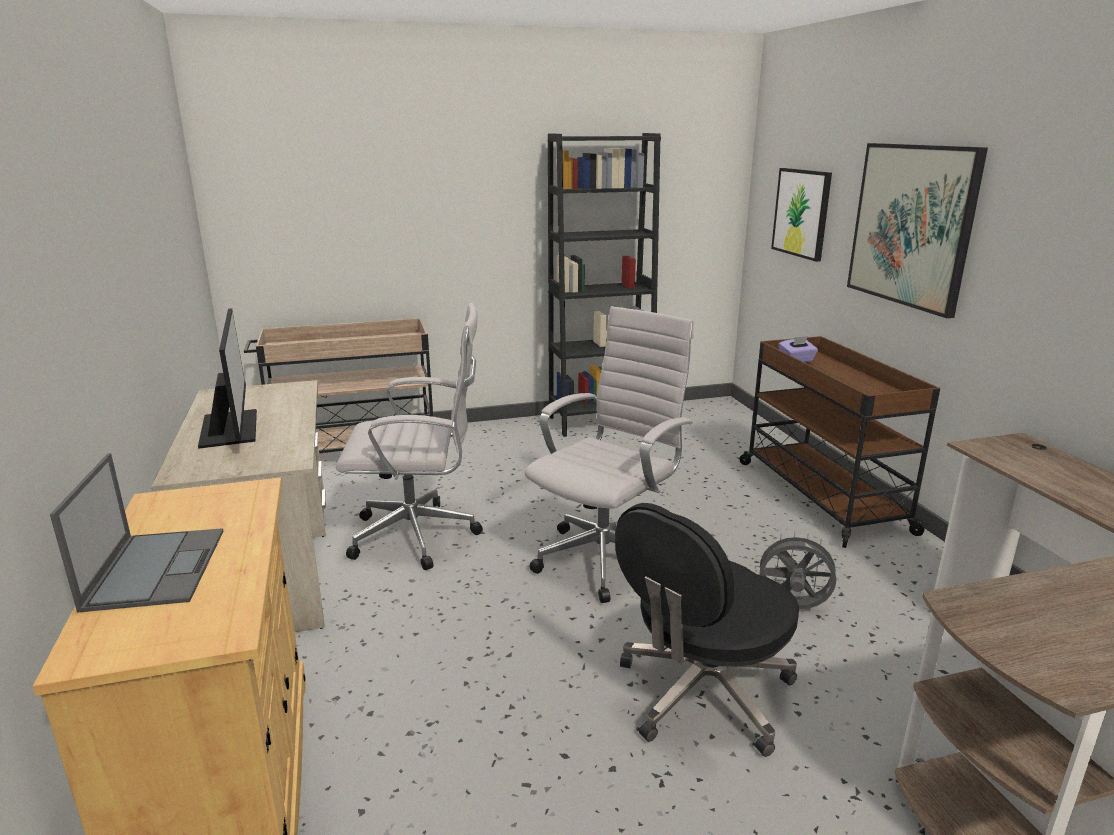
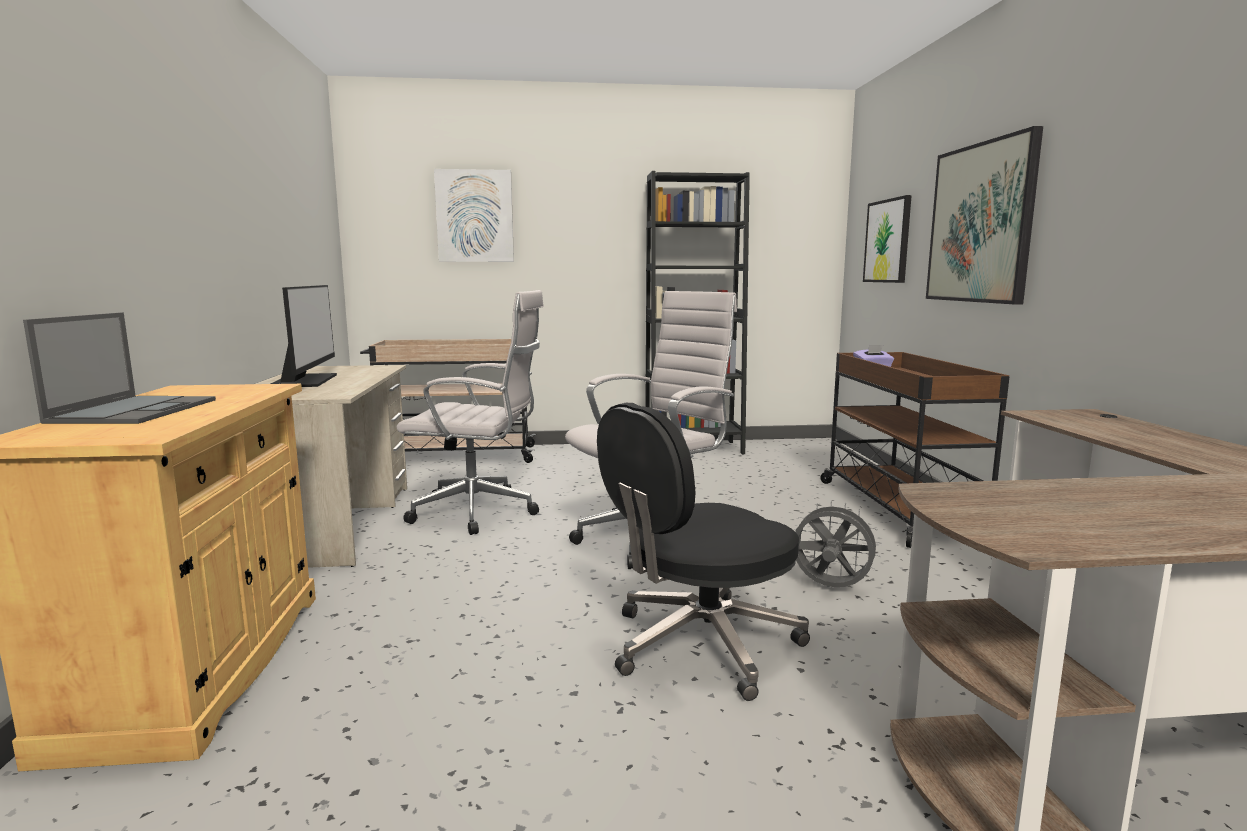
camera: 10 degrees right, 10 degrees down
(356, 182) = (475, 216): none -> picture

